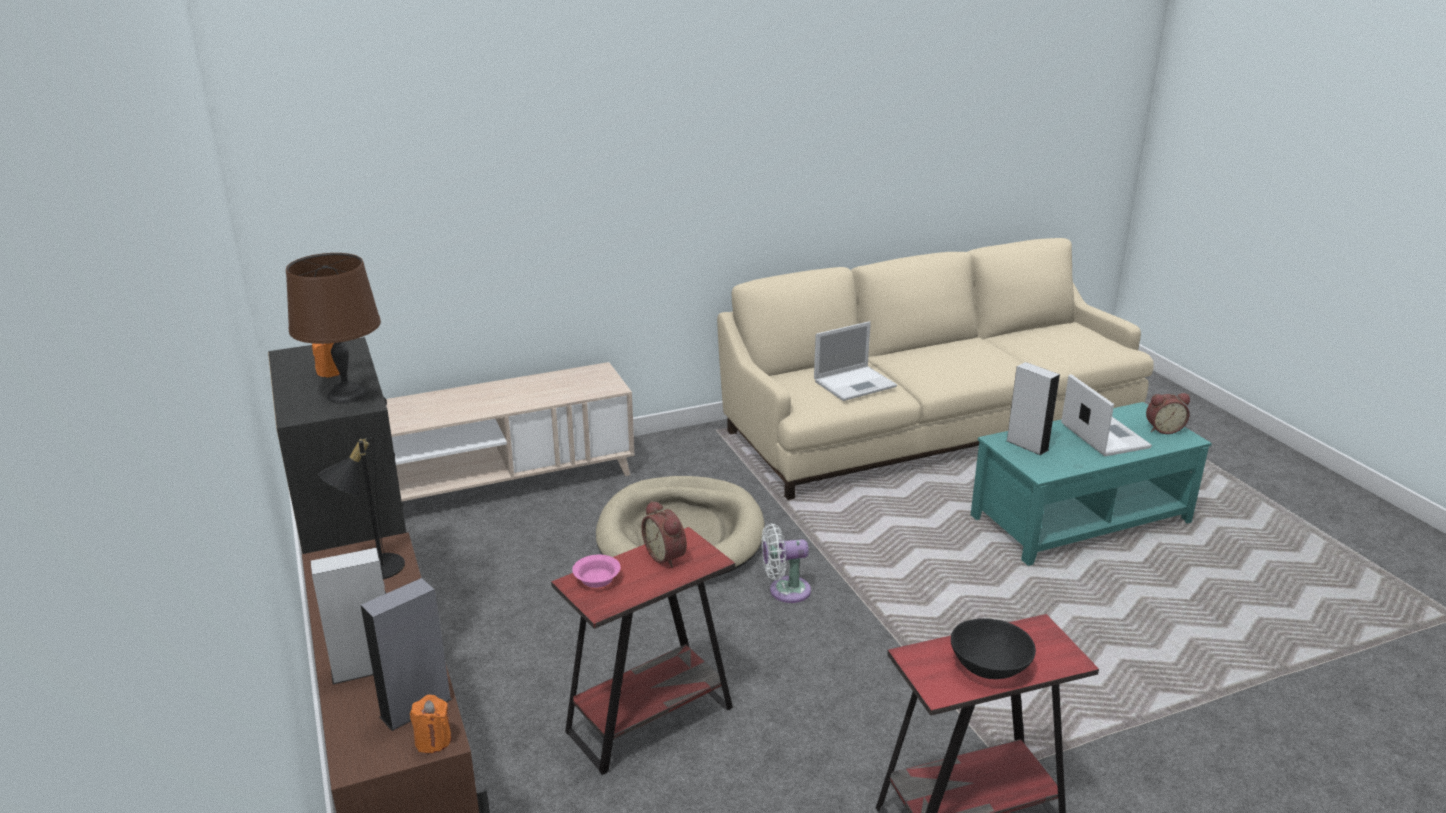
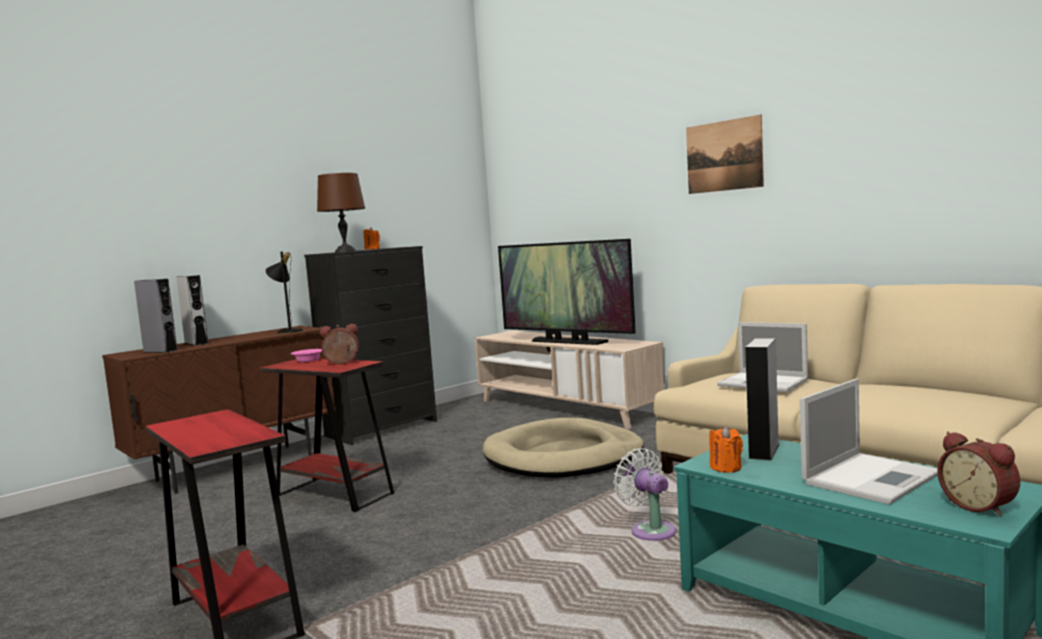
camera: 70 degrees right, 20 degrees down
(433, 740) = (131, 356): orange candle -> orange candle (726, 468)
(506, 401) = (567, 341): none -> television
(667, 555) = (342, 363): alarm clock -> alarm clock turned 45 degrees clockwise
(688, 141) = (724, 156): none -> picture
(785, 590) = (519, 498): white fan -> white fan (650, 530)
(989, 667) = (198, 430): black bowl -> none

